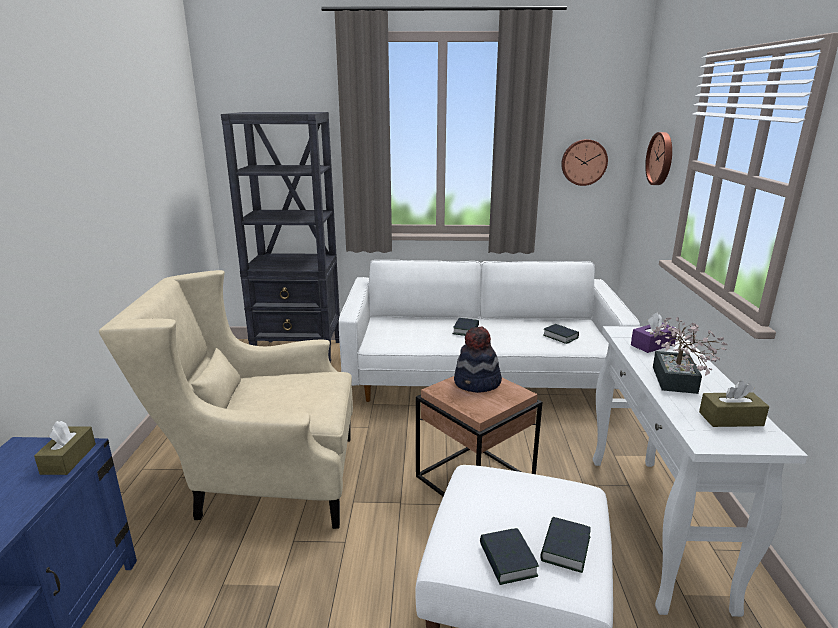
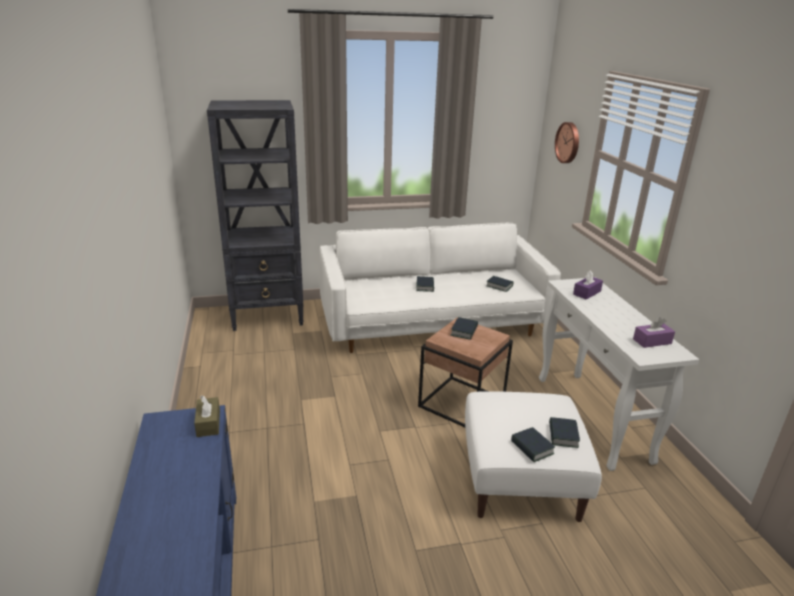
camera: 15 degrees left, 5 degrees up
(262, 480) = (300, 425): beige armchair -> none
(477, 383) = (464, 331): hat -> book
(583, 162) = (502, 140): wall clock -> none
(675, 383) = (611, 320): potted plant -> none
(730, 419) = (652, 341): brown tissue box -> purple tissue box

